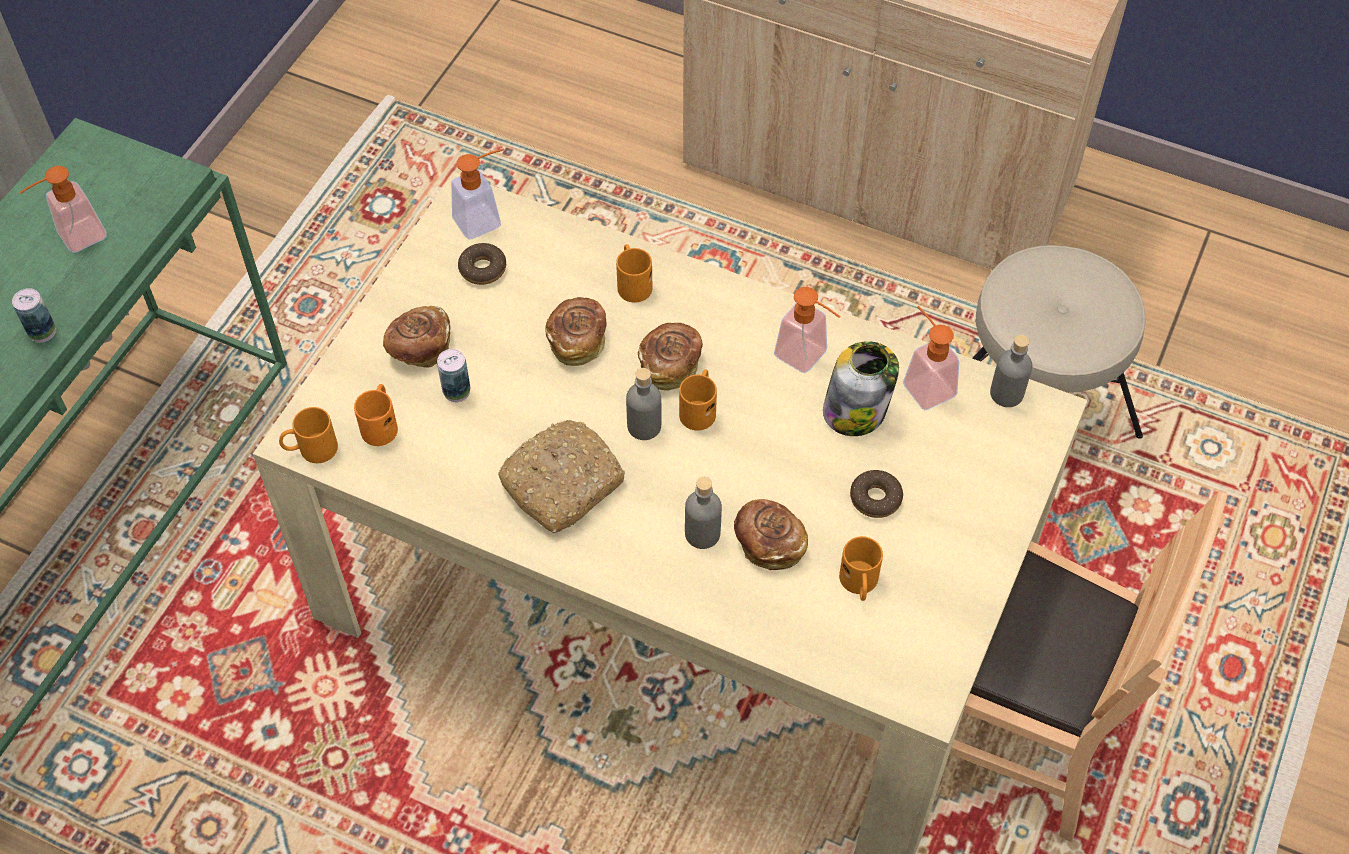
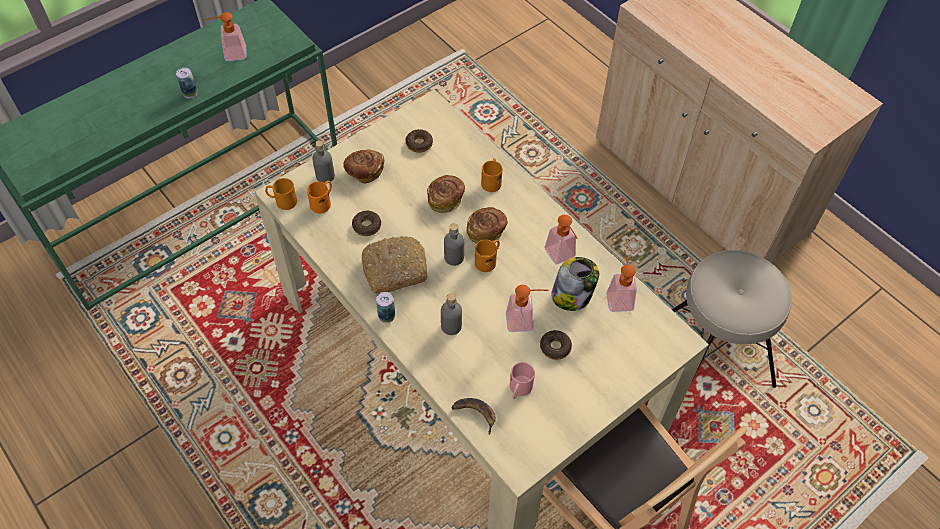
camera: 25 degrees right, 0 degrees up
(456, 391) = (369, 201): can -> can (386, 316)
(476, 433) = (367, 226): none -> donut
(484, 219) = (435, 119): soap dispenser -> soap dispenser (525, 321)
(769, 543) = (483, 346): bread -> none
(815, 650) = (474, 414): none -> banana
(860, 584) = (519, 390): orange mug -> pink mug
(1006, 394) = (663, 321): grey bottle -> grey bottle (325, 176)

